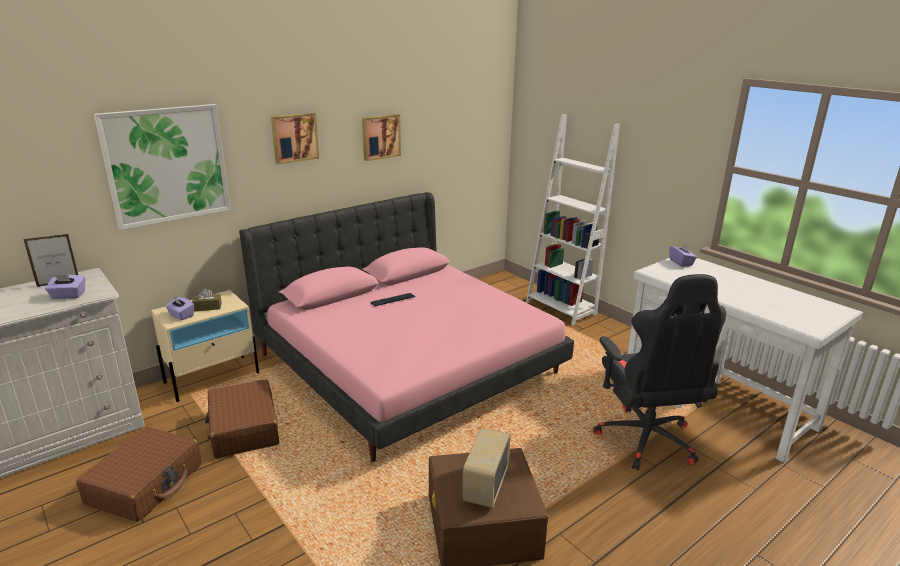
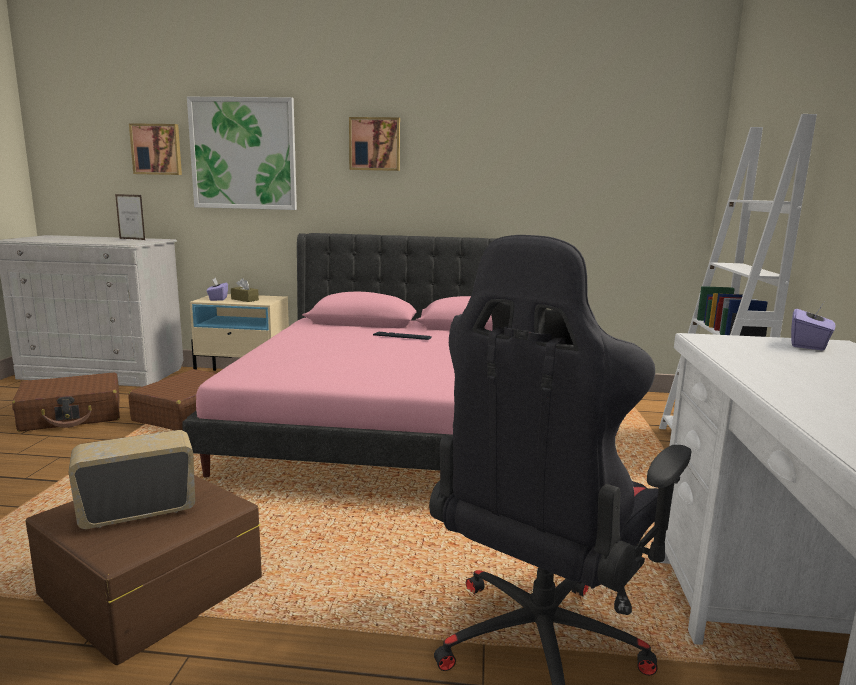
camera: 45 degrees right, 10 degrees down
(68, 295) = (114, 242): purple tissue box -> none
(380, 137) = (487, 158): picture -> picture (157, 149)

